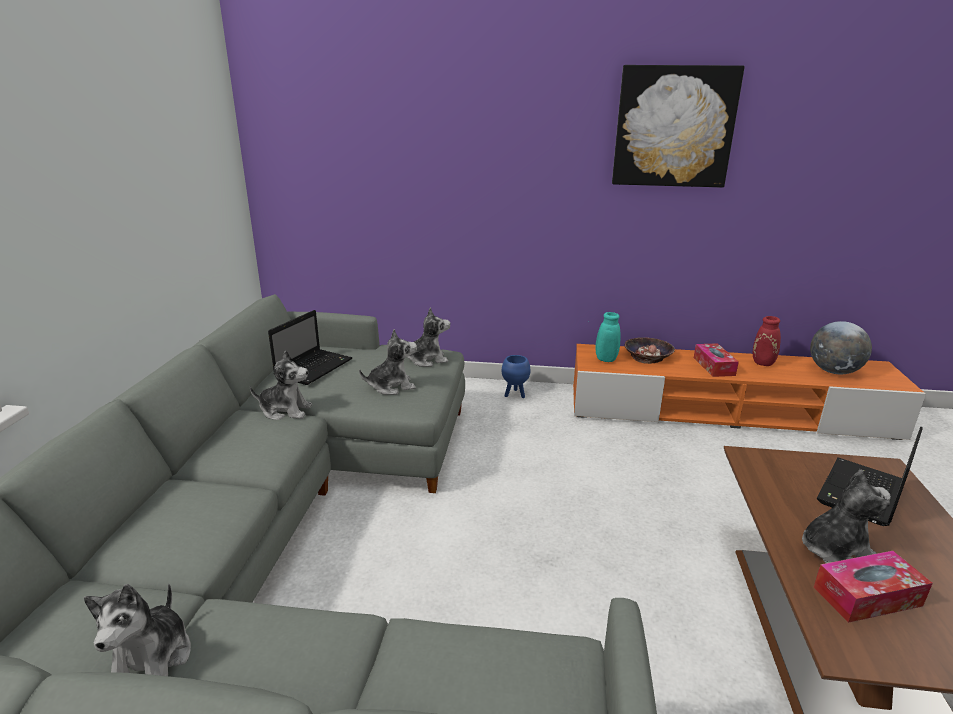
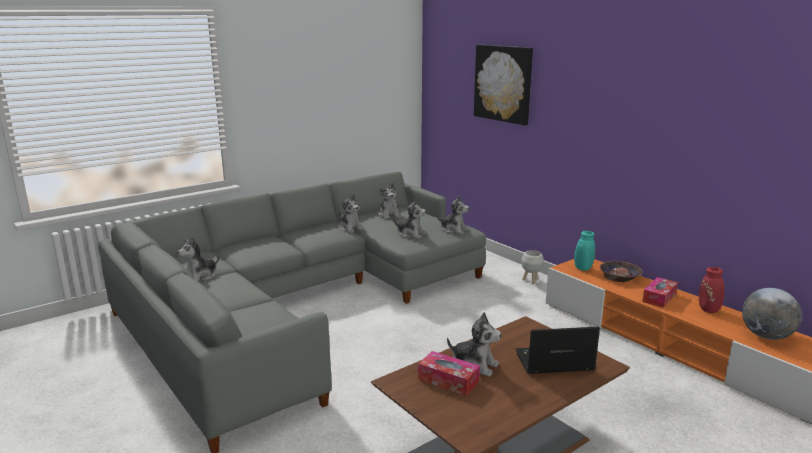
camera: 45 degrees right, 5 degrees down
(314, 367) = (389, 215): laptop -> plush toy
(515, 395) = (531, 281): blue planter -> white planter
(674, 127) = (659, 93): picture -> picture (503, 83)

